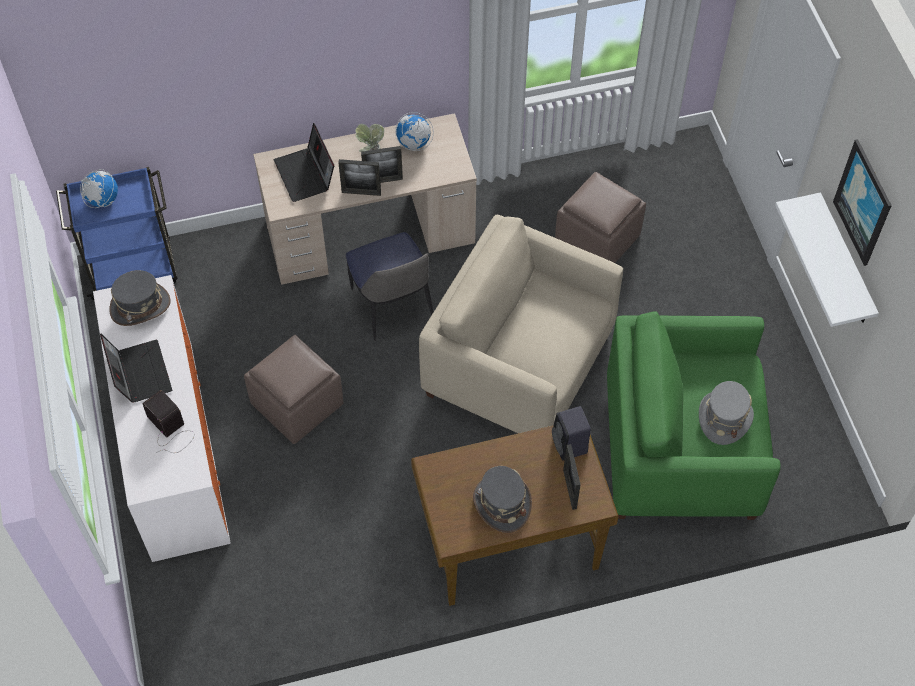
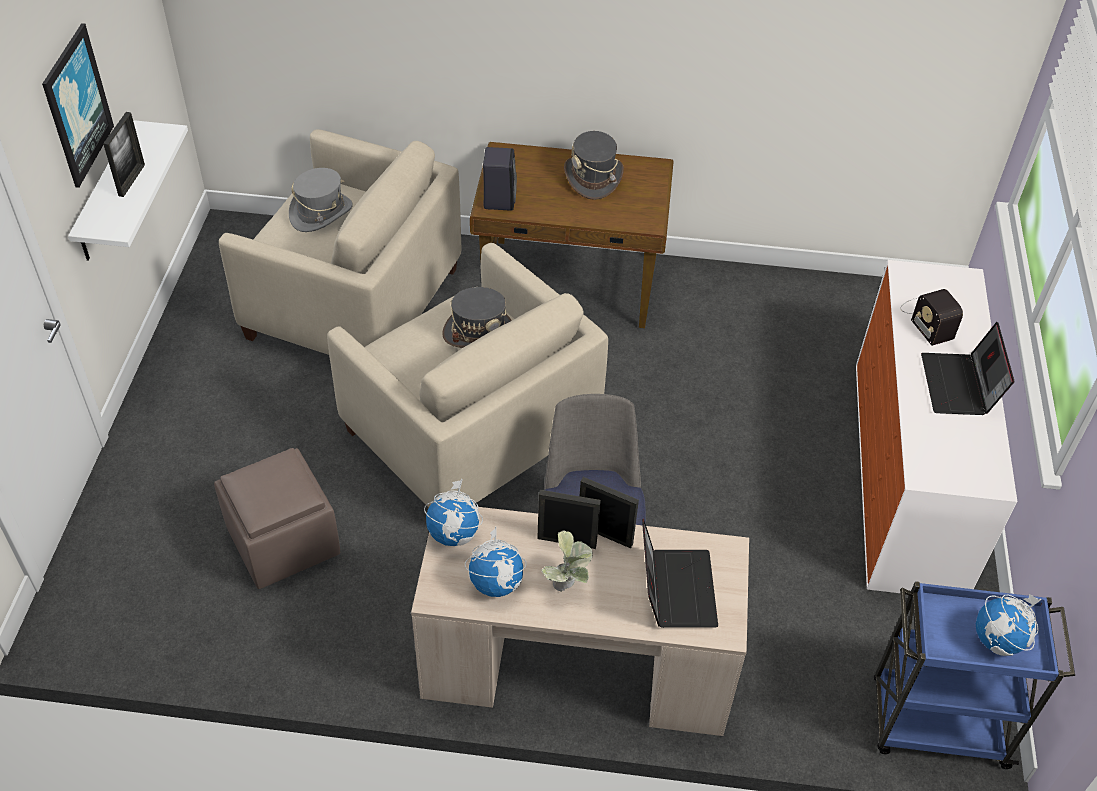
camera: 160 degrees left, 10 degrees down
(140, 306) = (952, 461): grey hat -> grey hat (479, 333)
(296, 404) = (748, 473): brown ottoman -> none
(454, 162) = (454, 534): none -> globe
(569, 489) = (521, 169): picture frame -> picture frame (131, 180)
(681, 448) = (352, 303): green armchair -> beige armchair

